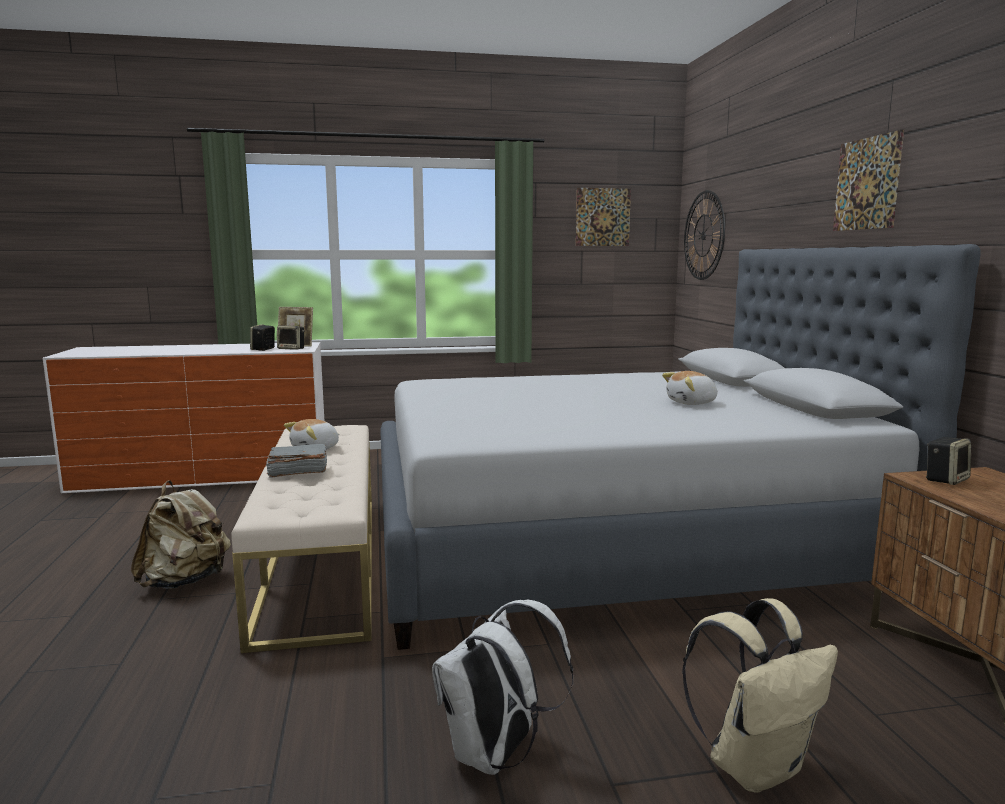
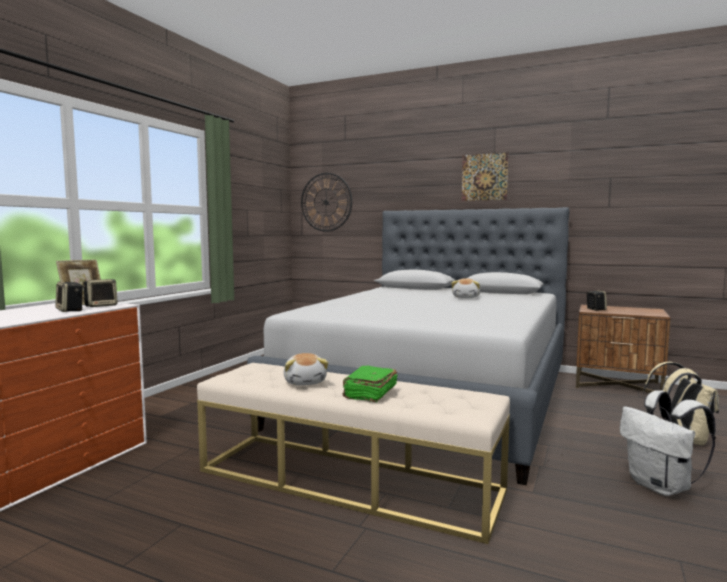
camera: 55 degrees left, 5 degrees down
(185, 581) = (306, 551): beige backpack -> none
(297, 471) = (369, 393): grey book -> green book
(603, 217) = (257, 185): picture -> none

